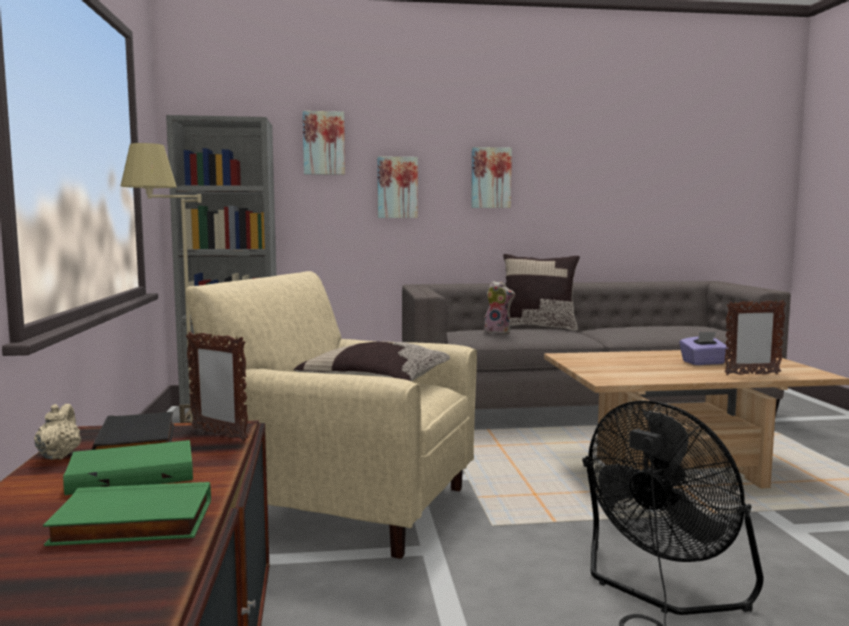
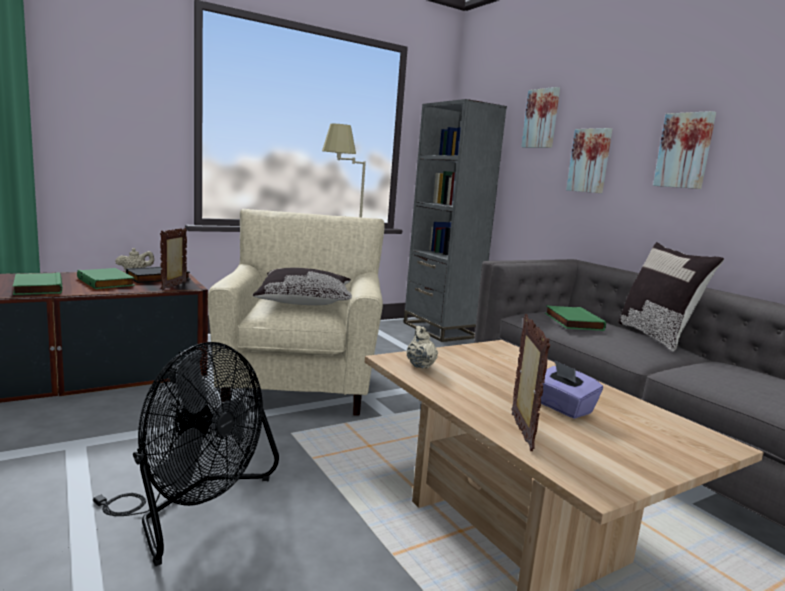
camera: 65 degrees right, 5 degrees up
(498, 333) = (571, 321): plush toy -> green book
(621, 376) = (420, 365): none -> beige teapot
(751, 374) = (520, 432): picture frame -> picture frame turned 150 degrees counterclockwise

